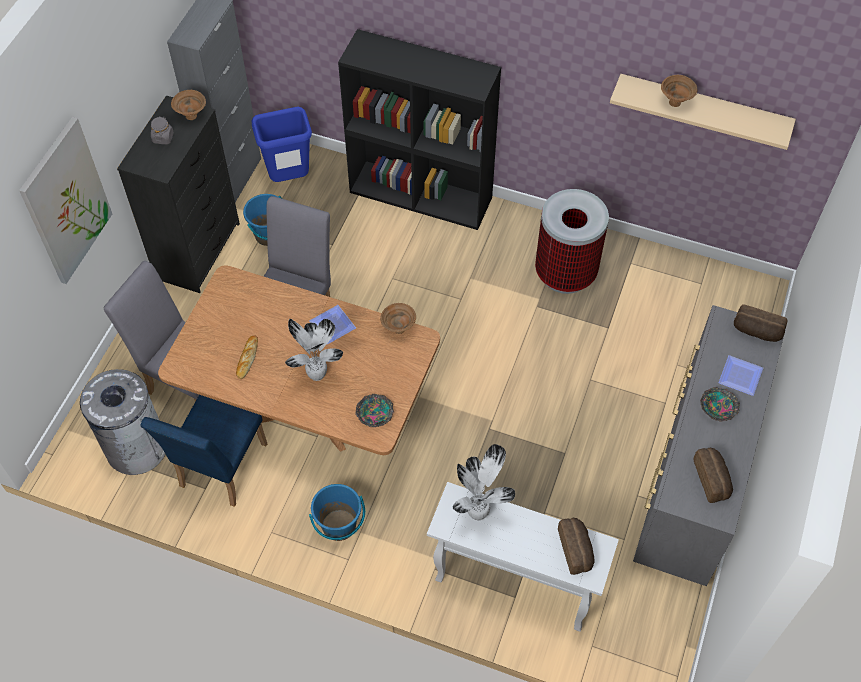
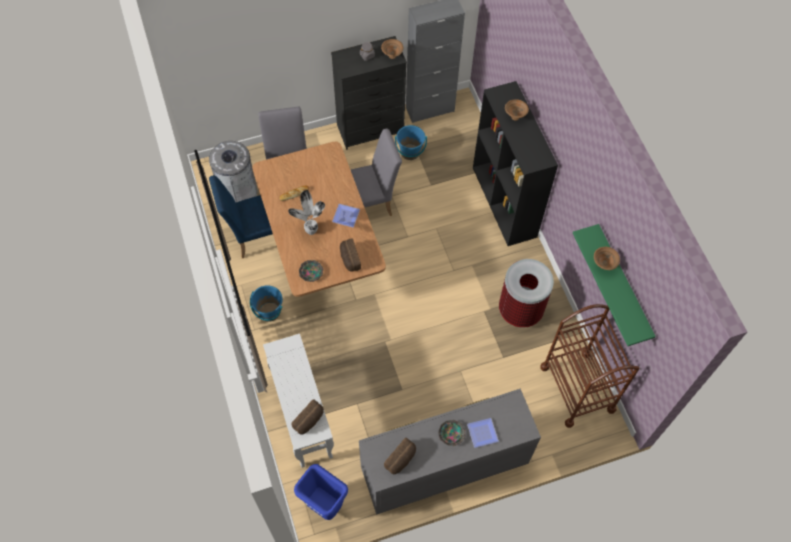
camera: 50 degrees right, 5 degrees up
(66, 202) = (281, 47): picture -> none
(288, 179) = (453, 133): blue trash can -> blue trash can (324, 505)
(398, 329) = (370, 247): brown bowl -> brown bowl (514, 117)
(479, 511) = (294, 360): potted plant -> none
(700, 288) = (577, 388): none -> brown cart
(703, 108) = (623, 284): beige shelf -> green shelf
(756, 332) = (522, 423): bread -> bread (349, 259)

